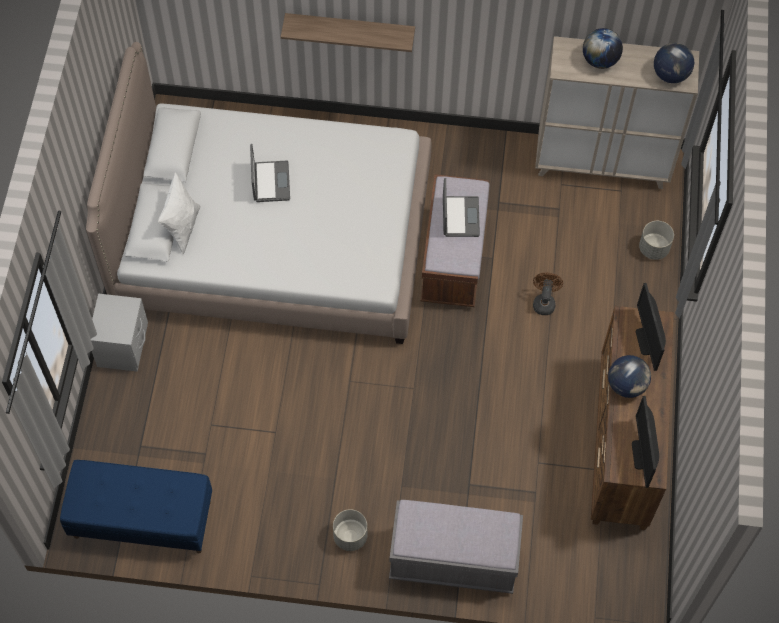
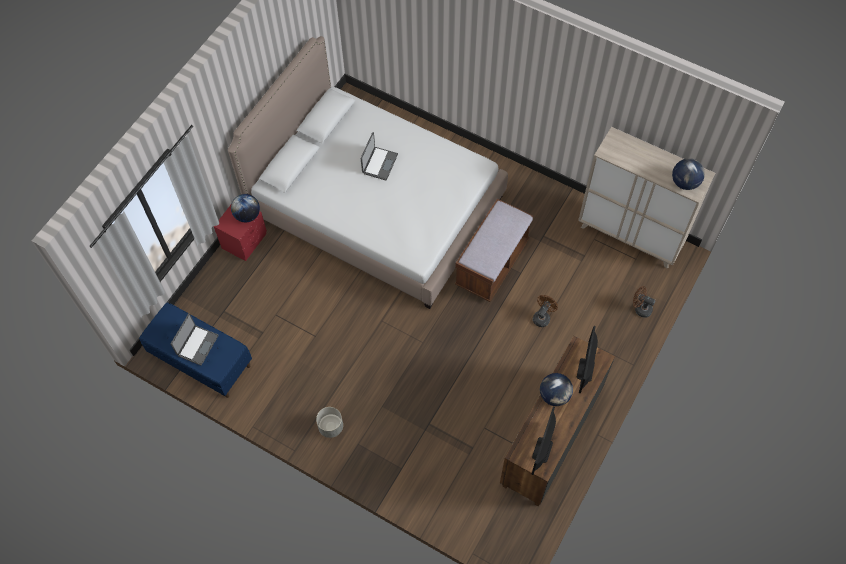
camera: 25 degrees right, 0 degrees up
(123, 346) = (244, 241): grey nightstand -> red nightstand
(182, 227) = (306, 174): white pillow -> none
(350, 29) = (473, 75): shelf -> none
(453, 561) = (392, 472): grey bench -> none
(459, 217) = (499, 234): laptop -> laptop (197, 345)
(600, 60) = (637, 155): globe -> globe (247, 215)
(654, 249) = (640, 309): grey planter -> brown fan

